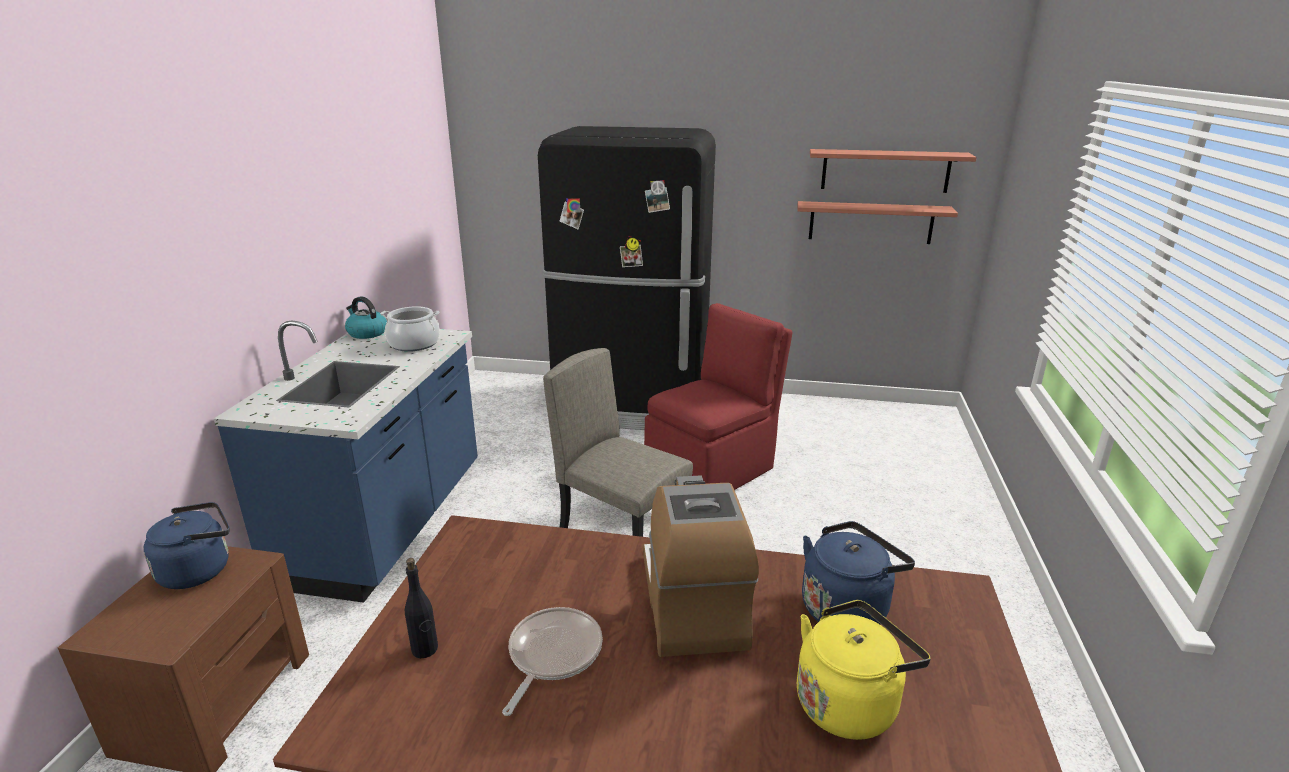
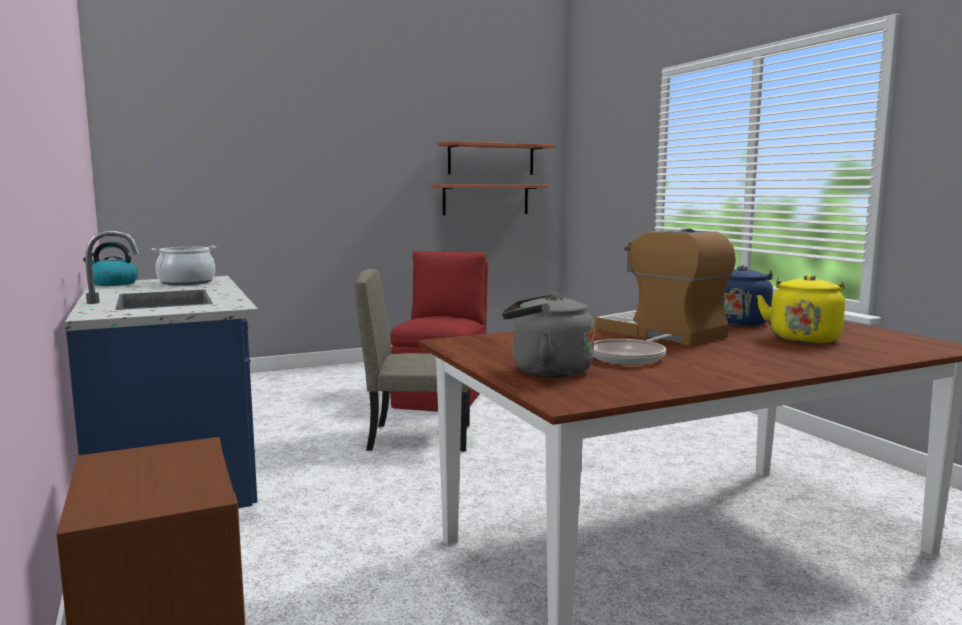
camera: 35 degrees left, 15 degrees down
(200, 570) = (139, 462): blue kettle -> none
(425, 649) = (546, 371): black bottle -> grey kettle
(552, 655) = (630, 357): frying pan -> frying pan turned 120 degrees counterclockwise
(631, 405) = (318, 379): black fridge -> none

